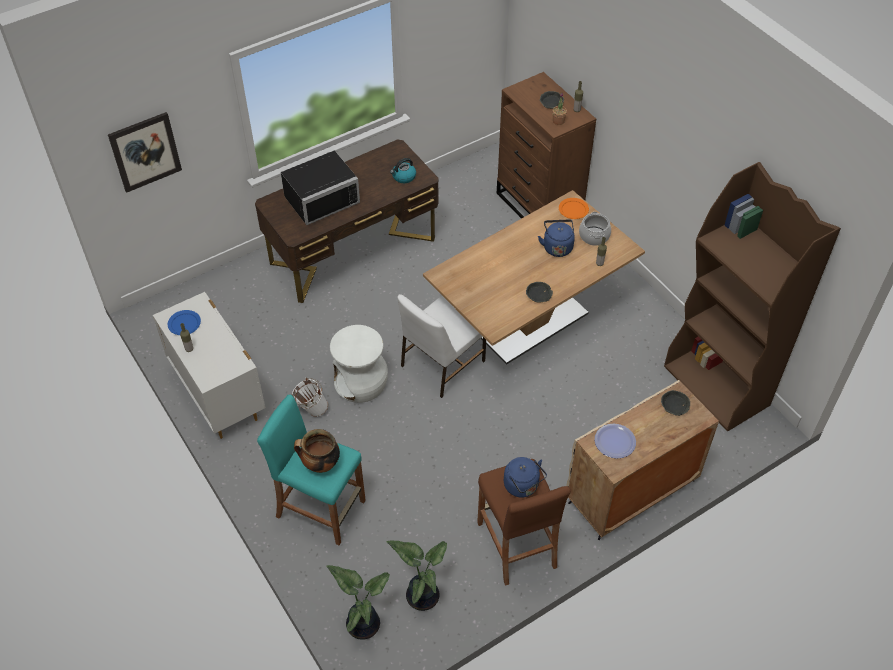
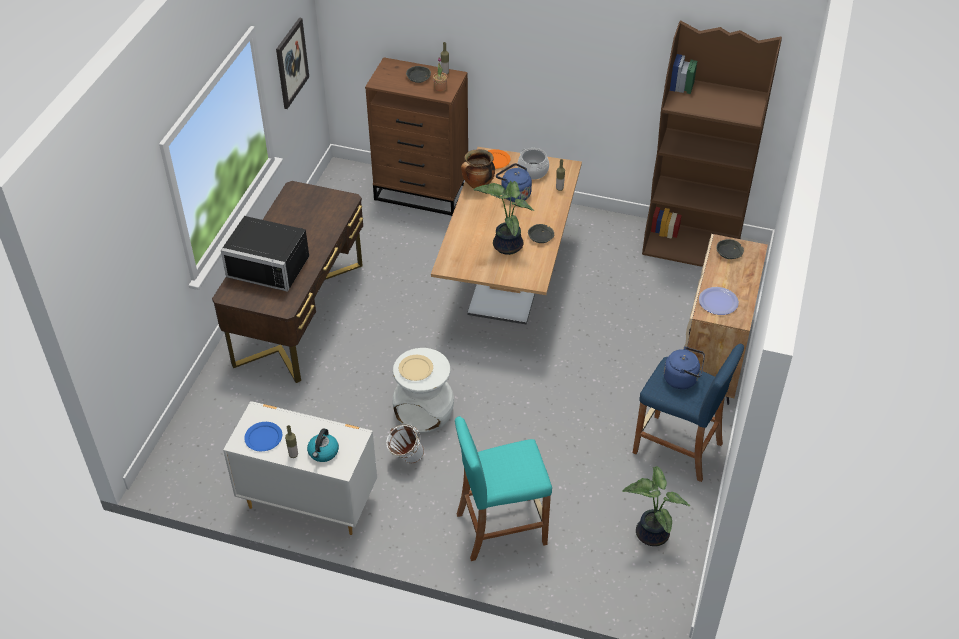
camera: 40 degrees left, 5 degrees down
(145, 152) = (120, 288): picture -> picture (291, 63)
(320, 197) = (271, 264): black microwave -> black microwave turned 90 degrees clockwise
(320, 465) = (515, 467): cooking pot -> cooking pot (477, 185)
(352, 343) = (416, 369): none -> beige plate
(363, 623) = (629, 586): potted plant -> potted plant (506, 245)
(403, 177) = (327, 209): kettle -> kettle (323, 452)
(441, 364) = (474, 356): white chair -> none
(516, 544) = (677, 448): brown stool -> blue stool

